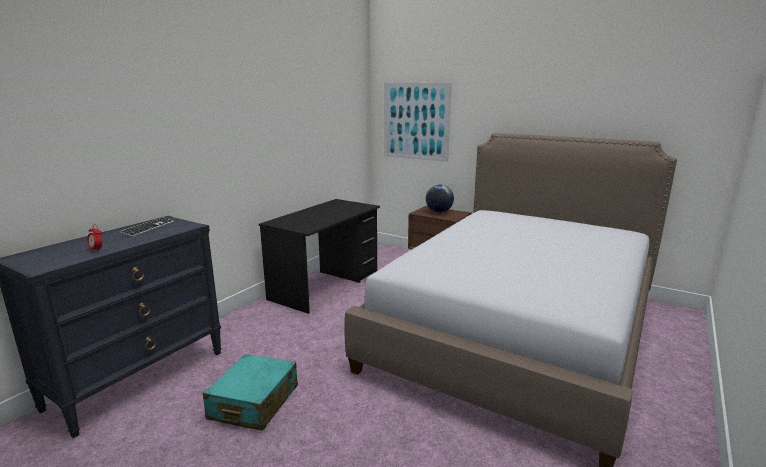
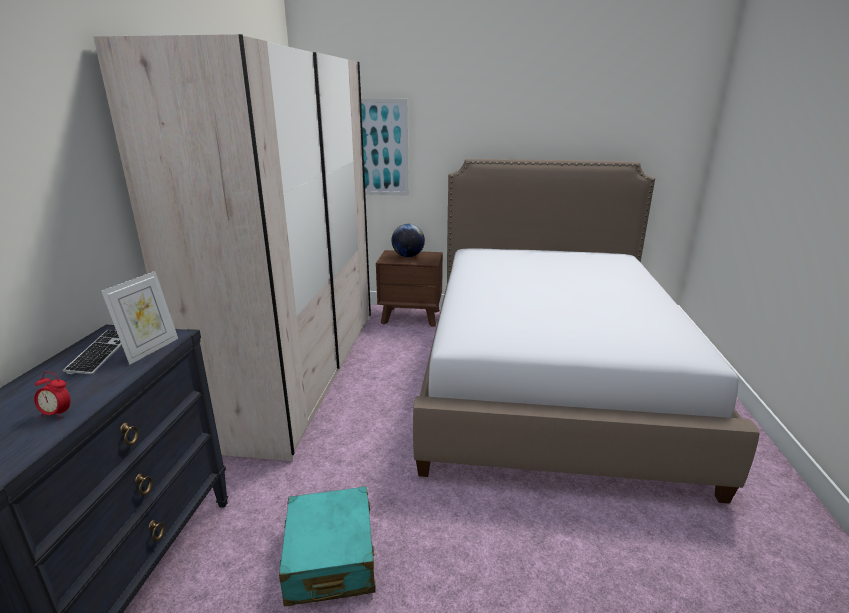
camera: 25 degrees left, 5 degrees up
(172, 230) = (150, 350): none -> picture frame
(326, 285) = (299, 370): black desk -> beige wardrobe

